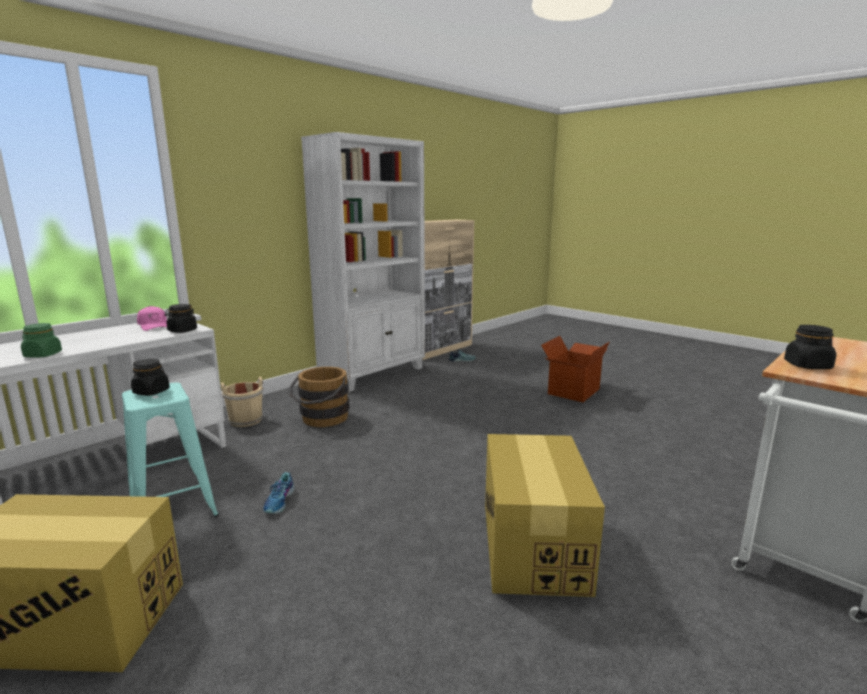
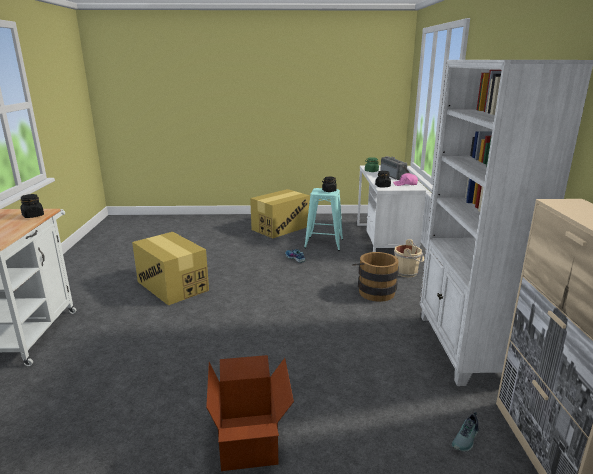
camera: 135 degrees right, 5 degrees up
(86, 338) = (394, 176): none -> radio

